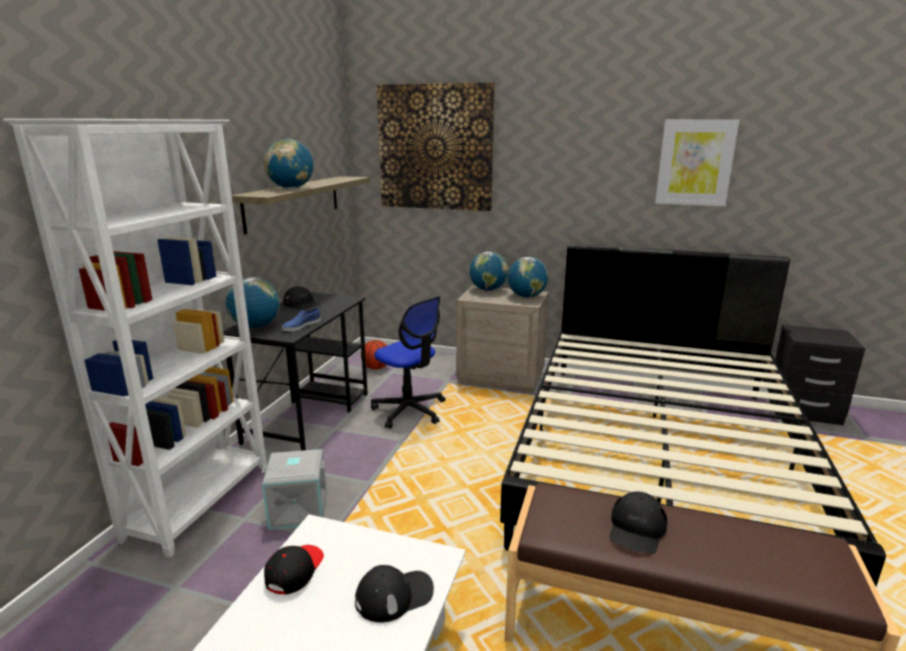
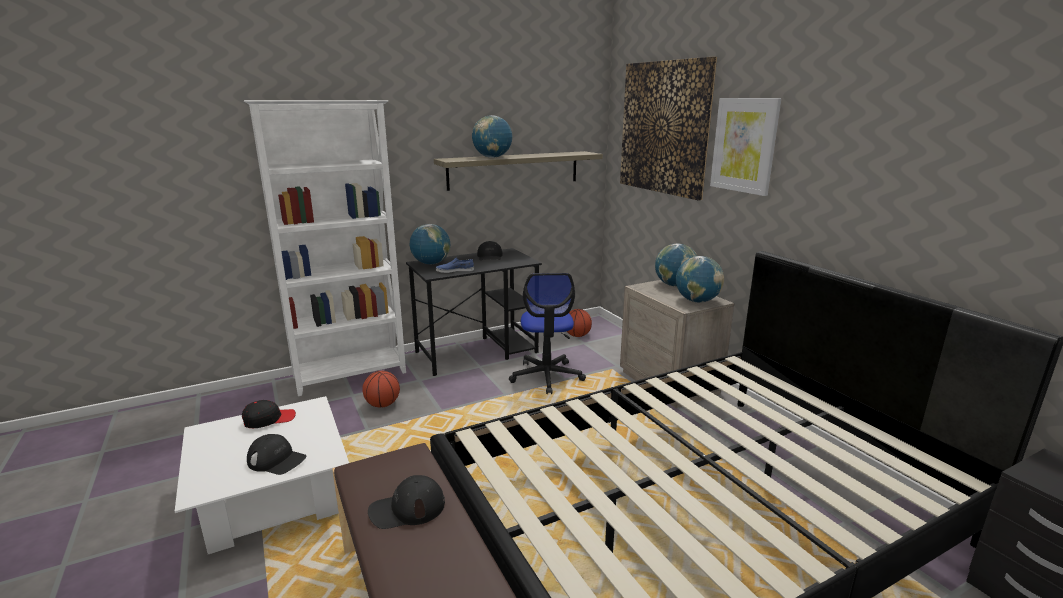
camera: 45 degrees right, 0 degrees up
(299, 509) = (382, 404): grey storage box -> basketball
(695, 163) = (932, 164): picture -> picture (744, 145)

